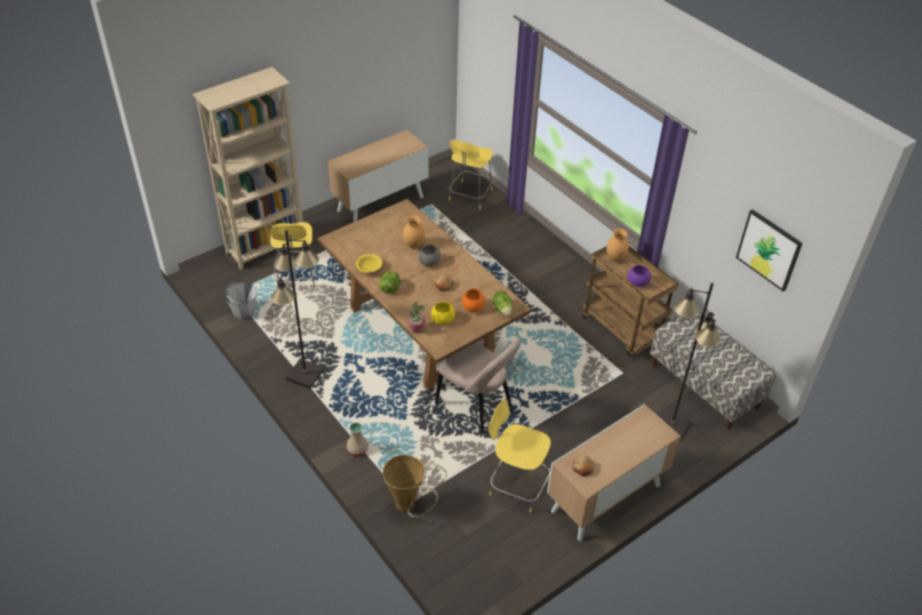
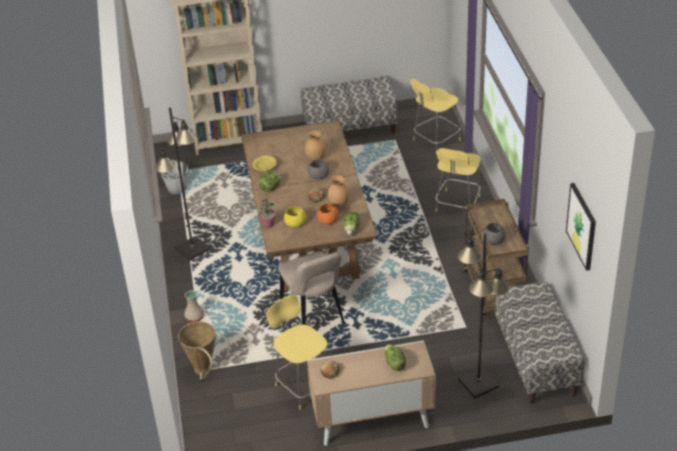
camera: 30 degrees right, 5 degrees down
(296, 277) = (237, 172): yellow stool -> yellow stool (457, 205)
(380, 203) = (350, 128): cabinet -> bench
(615, 258) = (489, 214): brown vase -> brown vase (338, 205)
(636, 438) = (394, 364): none -> lettuce
(638, 282) = (494, 240): purple bowl -> grey bowl

